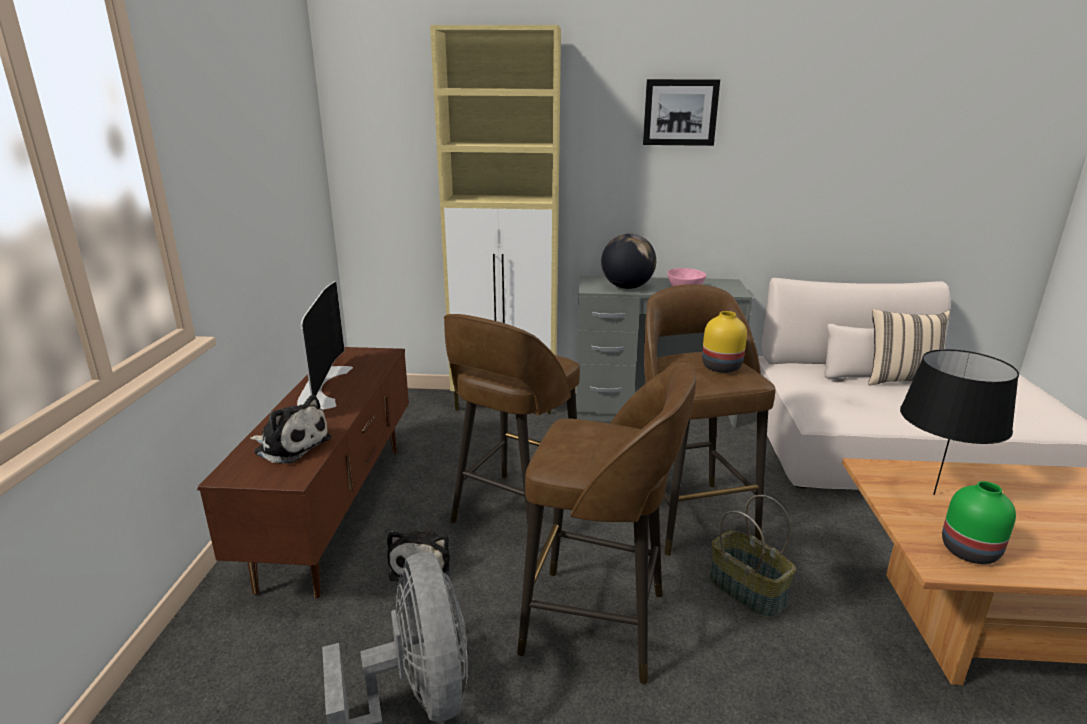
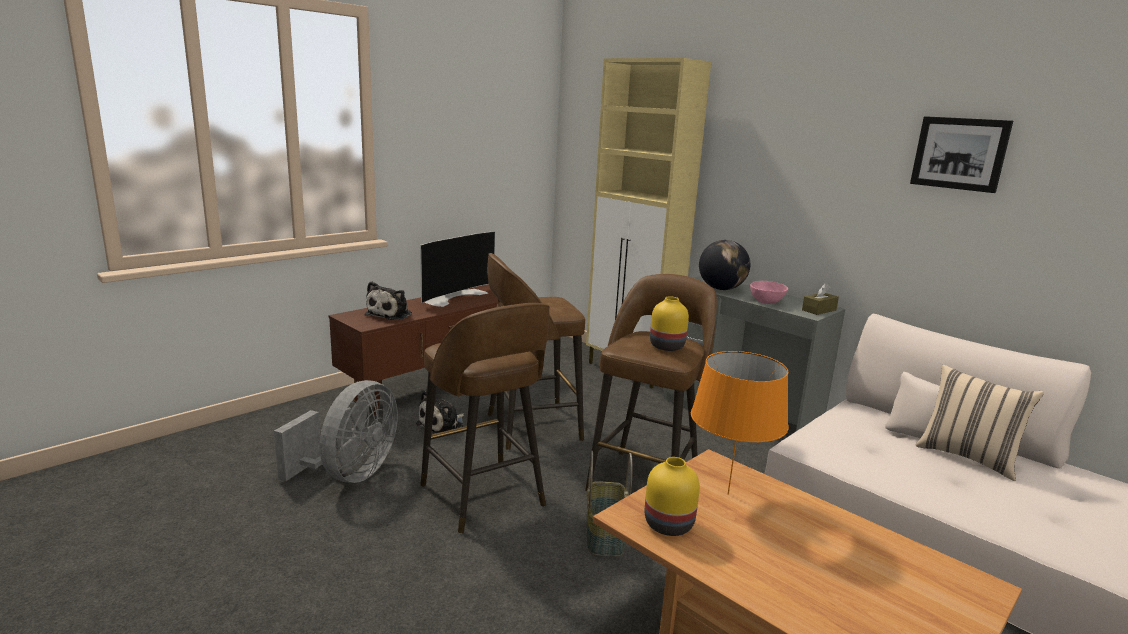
camera: 40 degrees right, 5 degrees down
(290, 445) = (391, 314): plush toy -> plush toy turned 45 degrees clockwise
(680, 112) = (803, 137): picture -> picture (959, 153)
(730, 286) = (819, 310): none -> brown tissue box
(934, 494) = (728, 494): black table lamp -> orange table lamp
(969, 552) = (667, 525): green vase -> yellow vase

